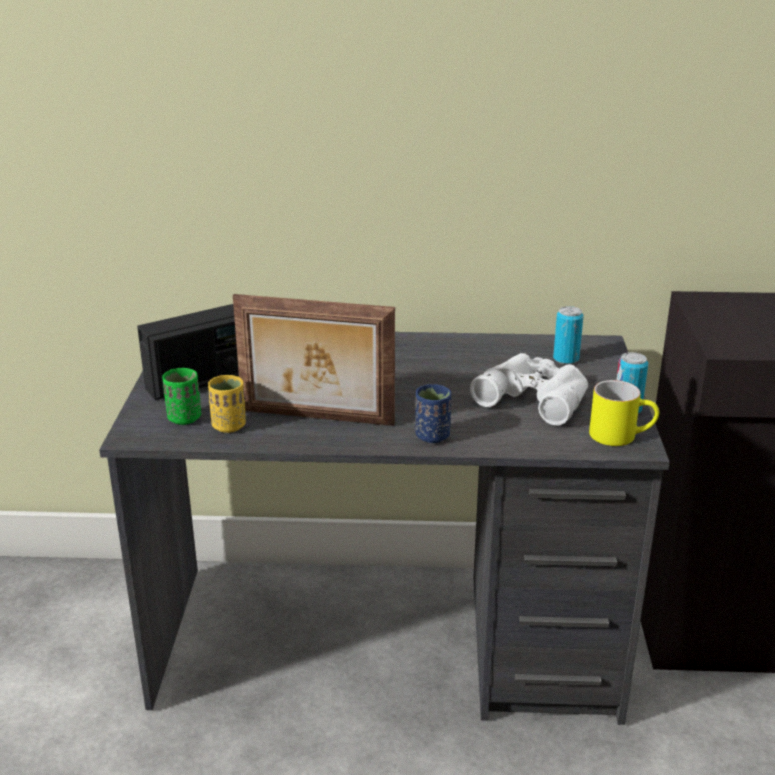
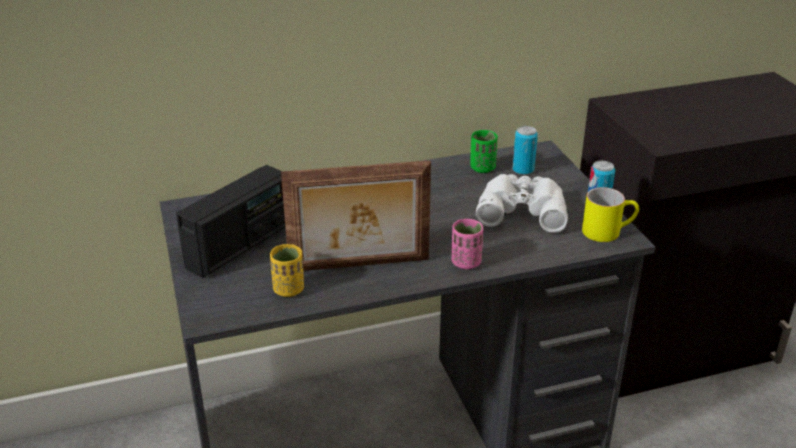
camera: 20 degrees left, 5 degrees up
(184, 418) = (243, 290): green cup -> green cup (482, 168)
(432, 436) = (466, 262): blue cup -> pink cup

